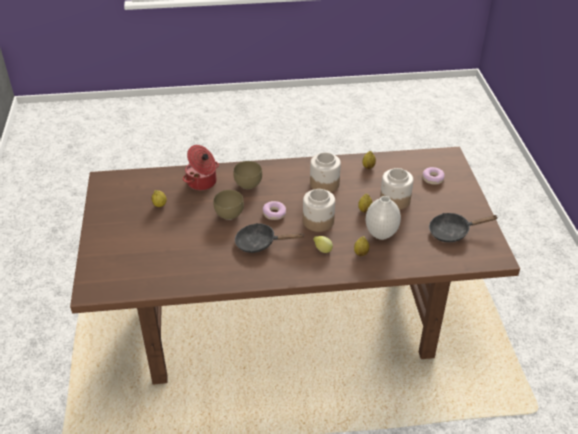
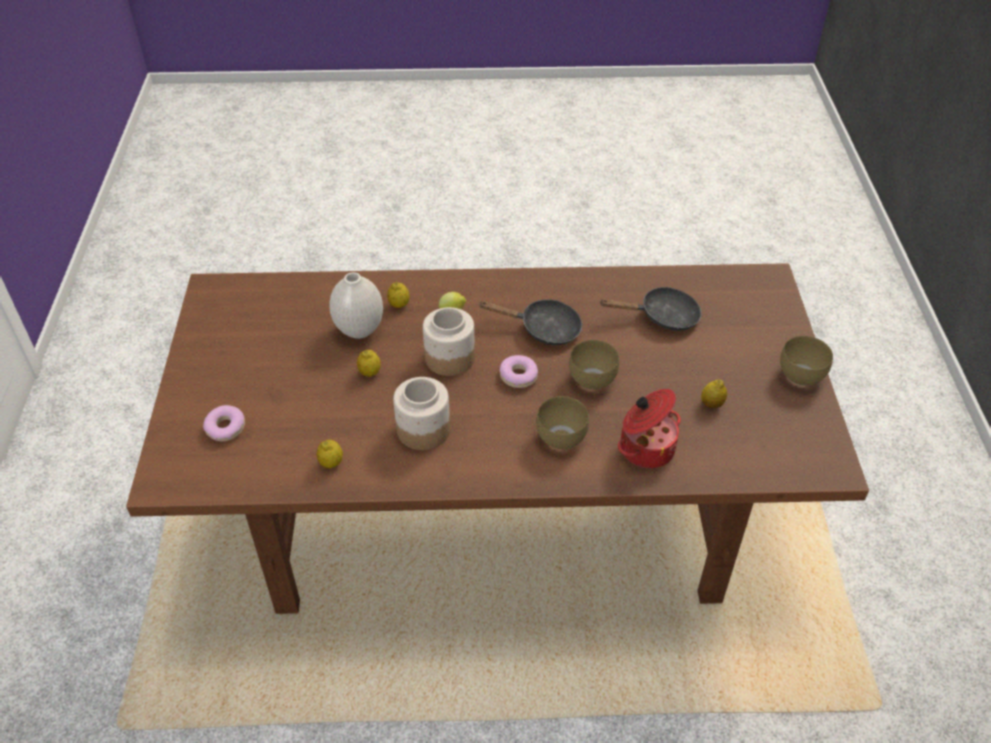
camera: 175 degrees left, 5 degrees up
(98, 224) = (802, 376): none -> brown bowl
(394, 200) = (313, 388): jar -> none
(453, 232) = (250, 328): black frying pan -> black frying pan (662, 316)

